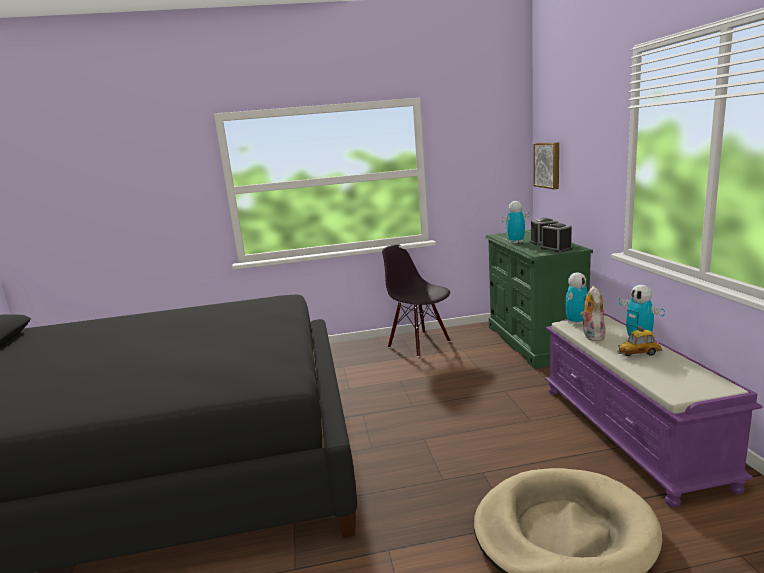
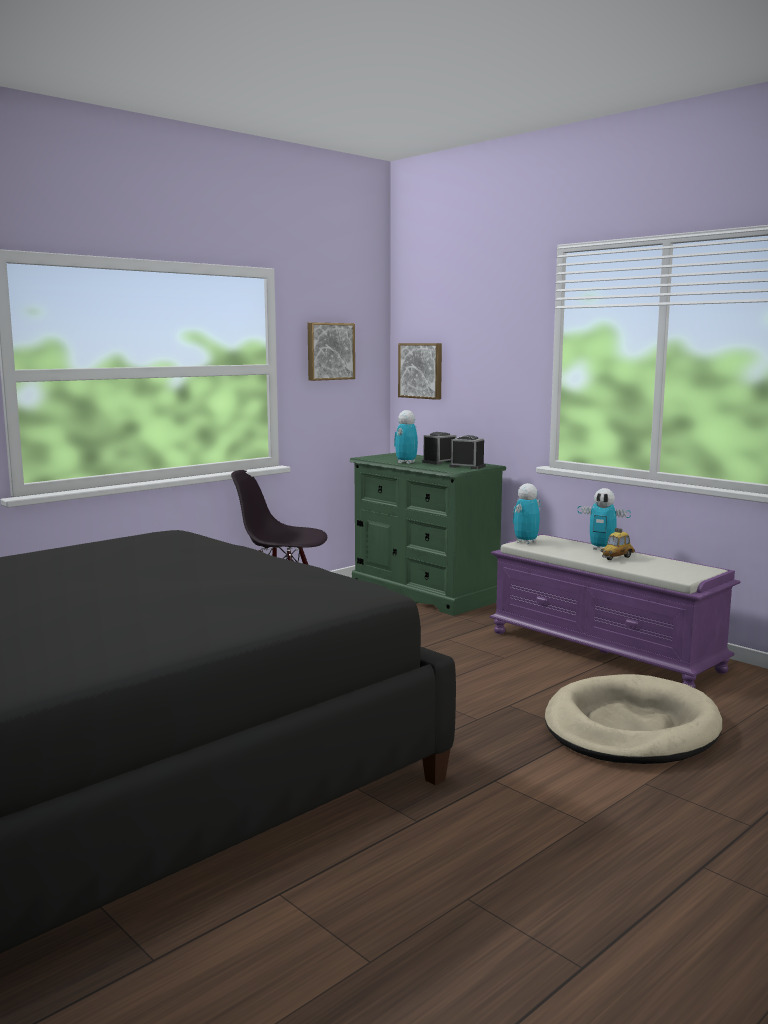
camera: 35 degrees left, 5 degrees down
(472, 154) = (329, 351): none -> picture
(576, 322) = (525, 542): toy robot -> toy robot turned 150 degrees counterclockwise
(591, 336) = (556, 550): plush toy -> none

